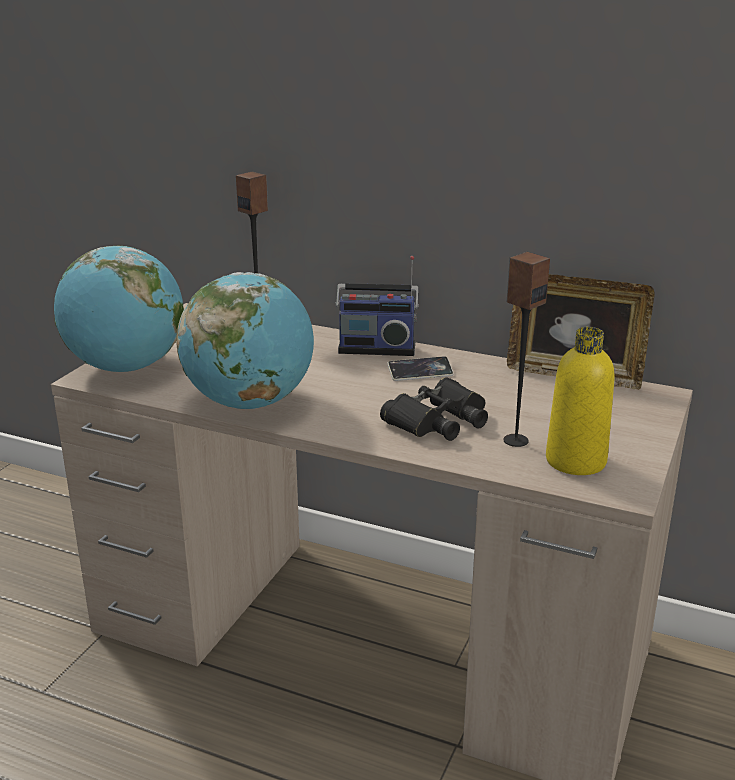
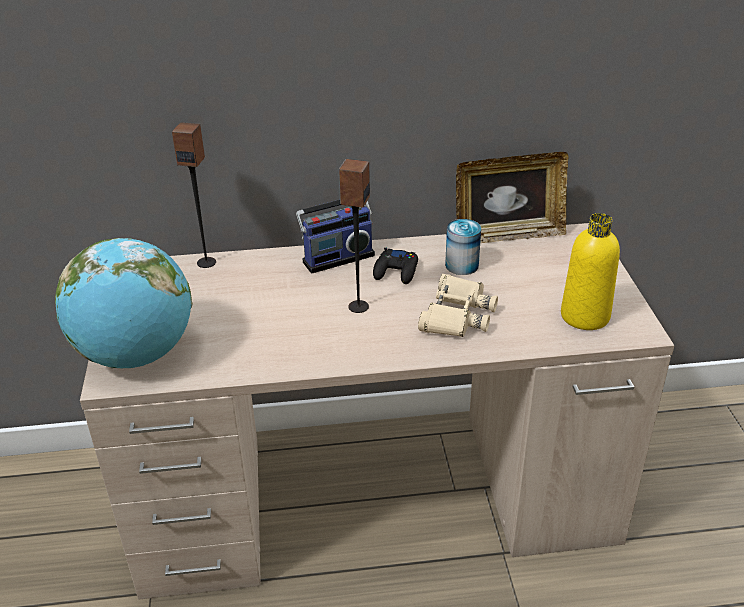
camera: 30 degrees left, 10 degrees up
(250, 402) = (292, 352): globe -> none
(420, 373) = (396, 271): phone -> black game controller
(438, 420) = (457, 314): black binoculars -> beige binoculars
(492, 385) = (461, 265): none -> can
(515, 440) = (528, 313): speaker -> speaker (358, 306)

